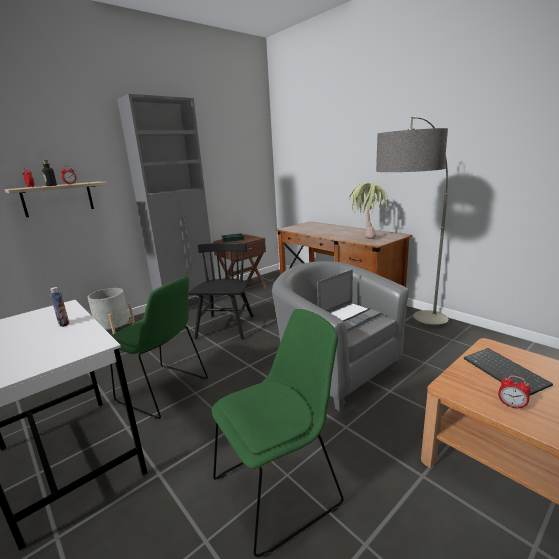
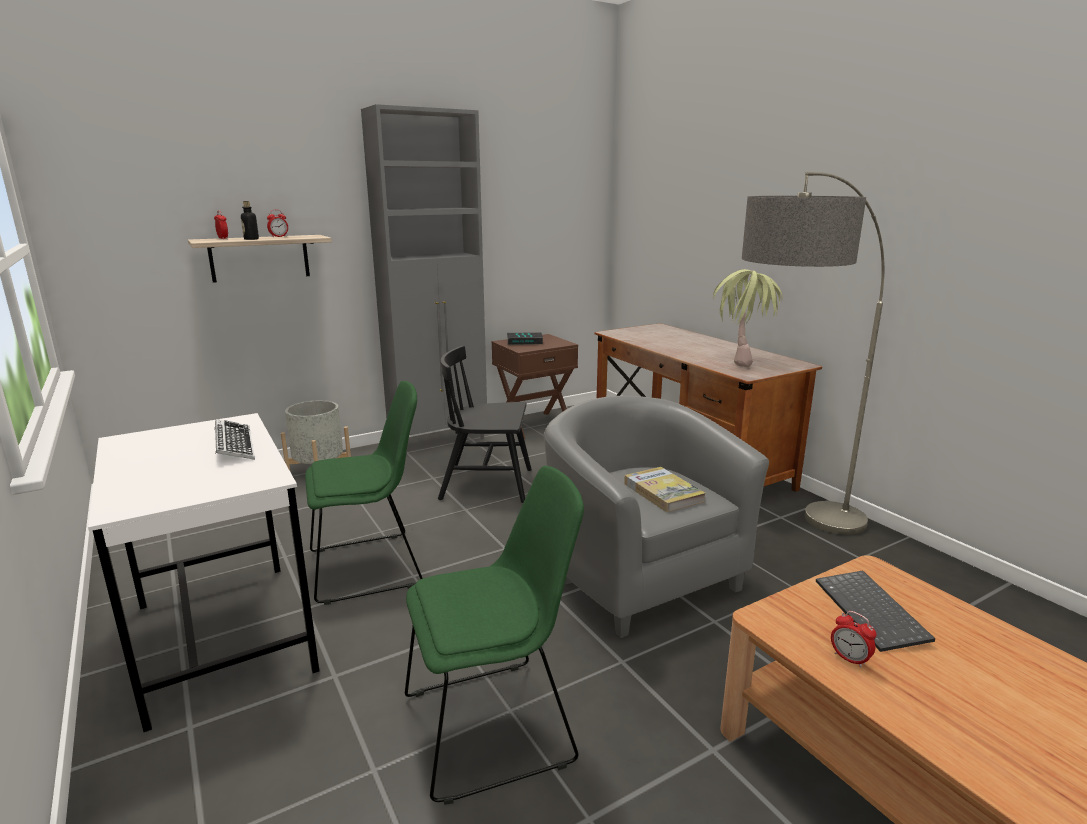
camera: 10 degrees right, 0 degrees up
(64, 324) = (234, 445): bottle -> keyboard
(165, 391) = (370, 566): green chair -> green chair turned 60 degrees counterclockwise
(226, 327) = (487, 484): black chair -> black chair turned 105 degrees counterclockwise
(348, 317) = (663, 492): laptop -> book

